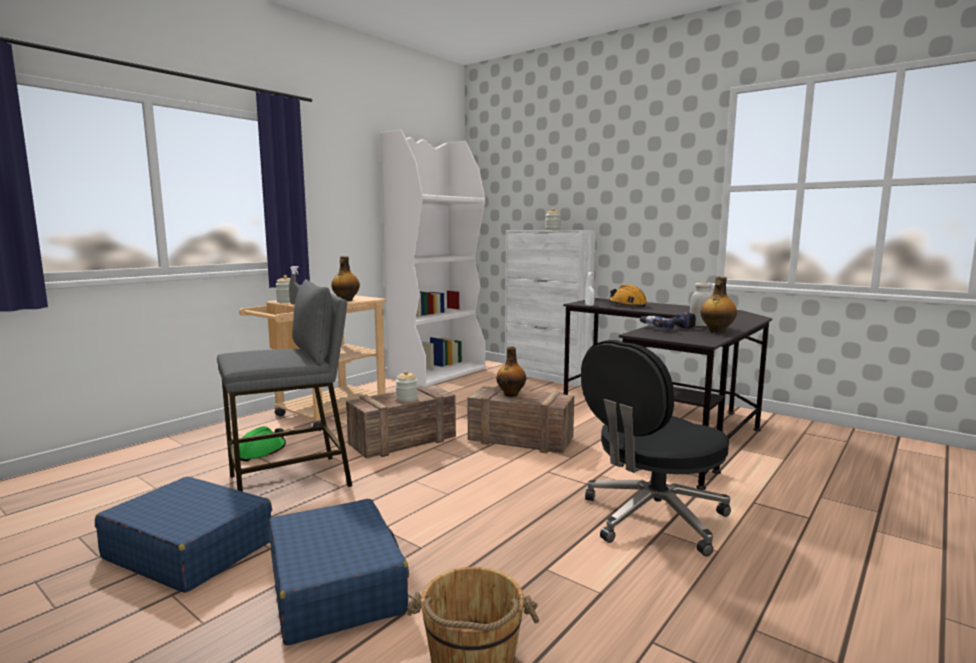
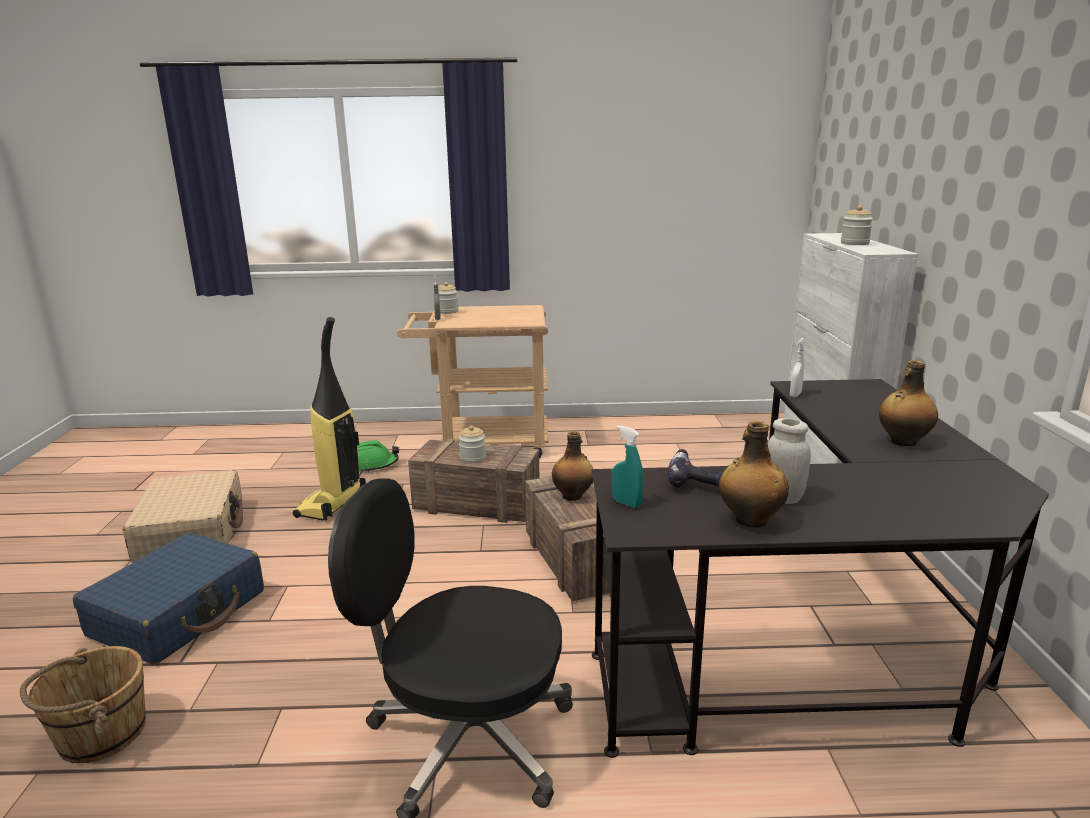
camera: 50 degrees right, 10 degrees up
(189, 549) = (192, 531): blue suitcase -> beige suitcase
(291, 481) = (332, 505): grey stool -> vacuum cleaner
(345, 300) = (498, 320): bottle -> bottle (902, 442)
(438, 373) = (695, 427): white bookcase -> none
(627, 305) = (861, 411): orange hard hat -> none
(671, 337) = (626, 503): none -> turquoise spray bottle

